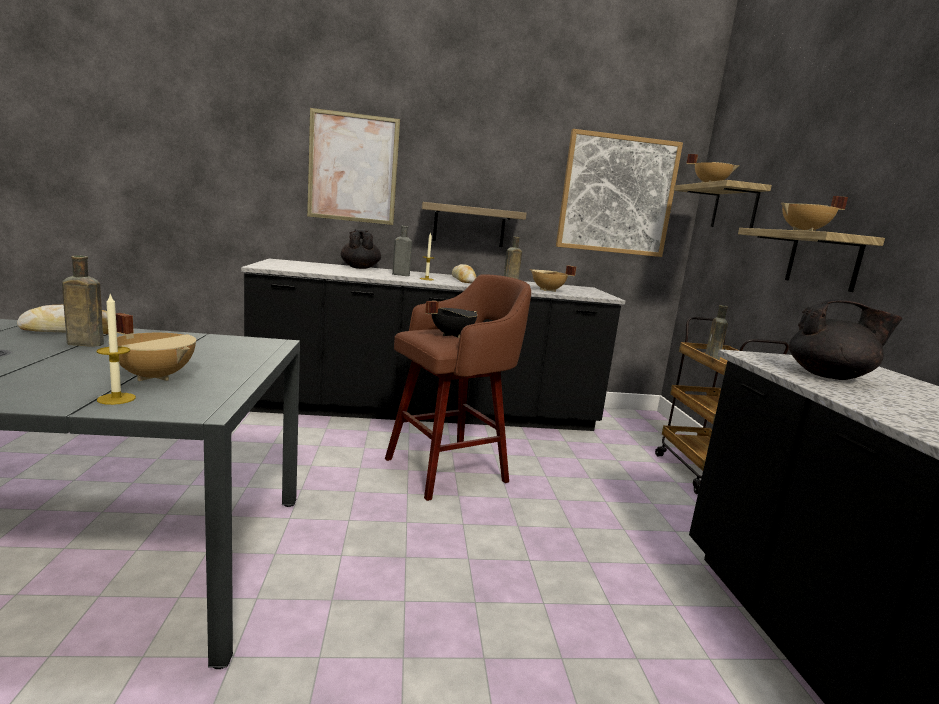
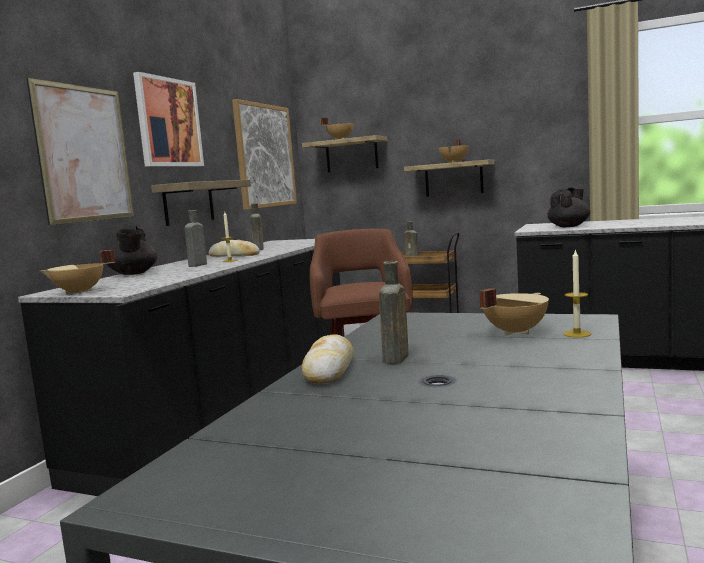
camera: 60 degrees left, 5 degrees down
(360, 267) = (133, 274): black teapot -> black teapot turned 120 degrees counterclockwise
(451, 335) = (366, 285): black cooking pot -> none
(460, 149) = (168, 122): none -> picture
(547, 290) = (296, 245): beige cooking pot -> beige cooking pot (79, 292)

